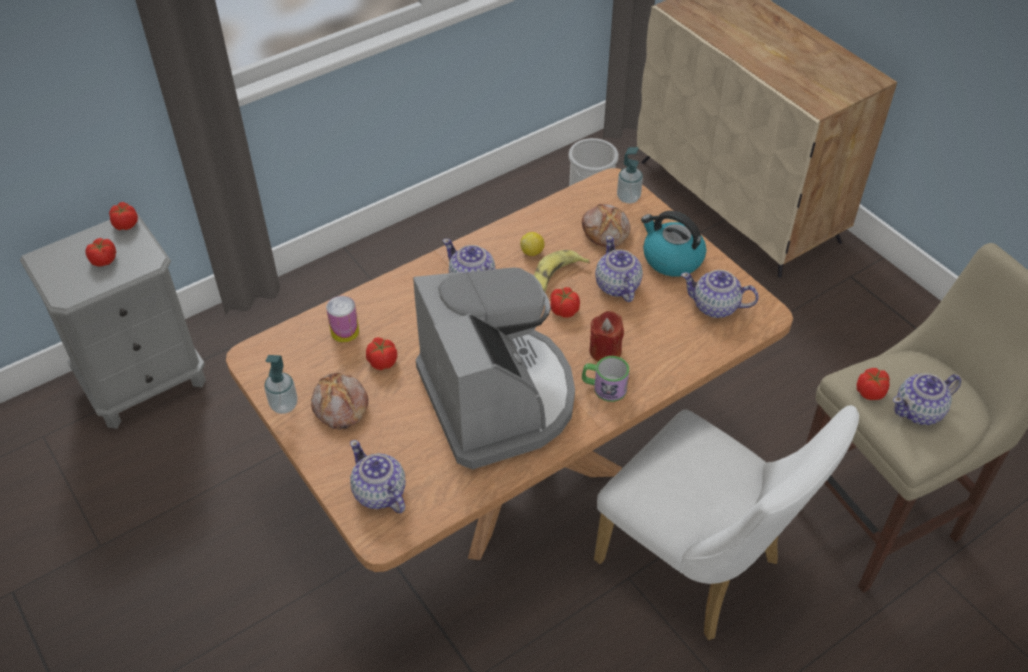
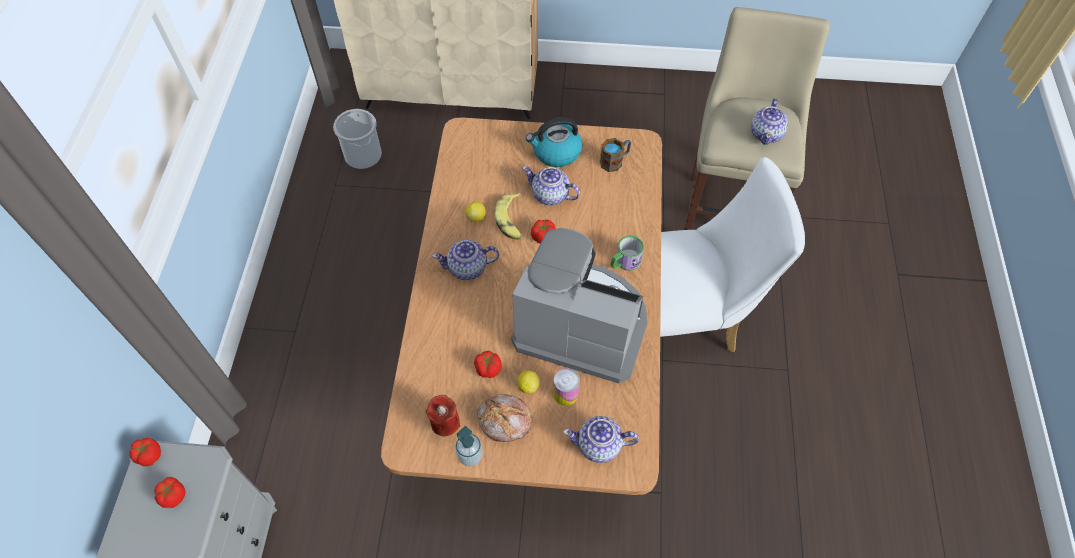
camera: 50 degrees left, 10 degrees up
(345, 331) = (438, 373): can -> can (565, 394)
(392, 401) = (528, 386): none -> lemon
(605, 351) = (596, 240): red candle -> red candle (445, 422)
(606, 231) = (499, 166): bread -> none
(628, 197) = (482, 134): soap dispenser -> none
(716, 307) = (615, 161): teapot -> mug
(870, 392) = (735, 143): tomato -> none

